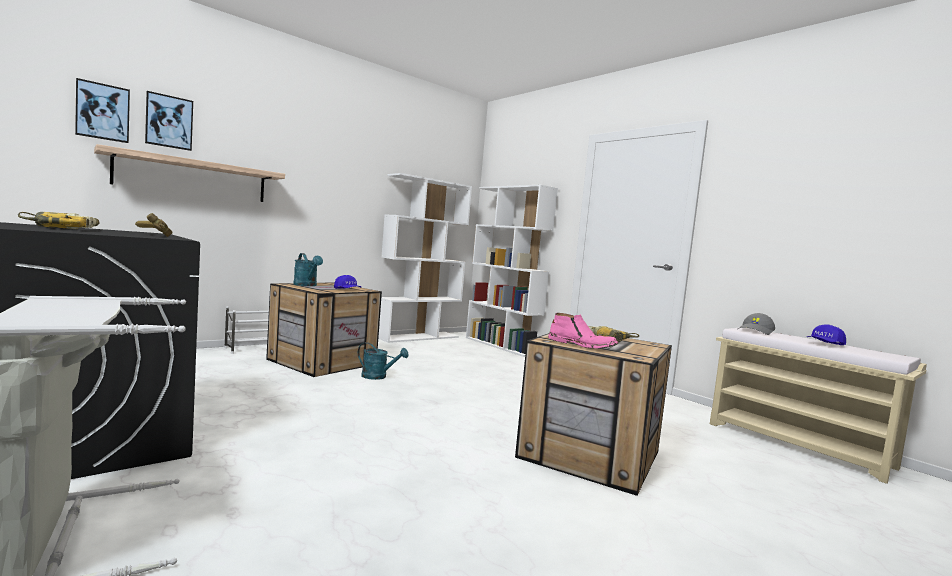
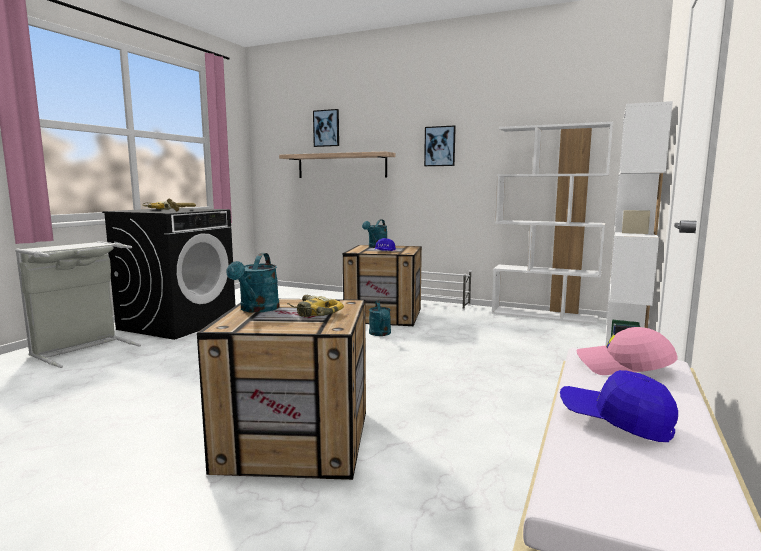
camera: 65 degrees right, 5 degrees up
(103, 112) = (295, 132): picture -> picture (440, 146)
(581, 345) = (257, 309): pink boot -> turquoise watering can
(756, 331) = (623, 367): grey cap -> pink cap

